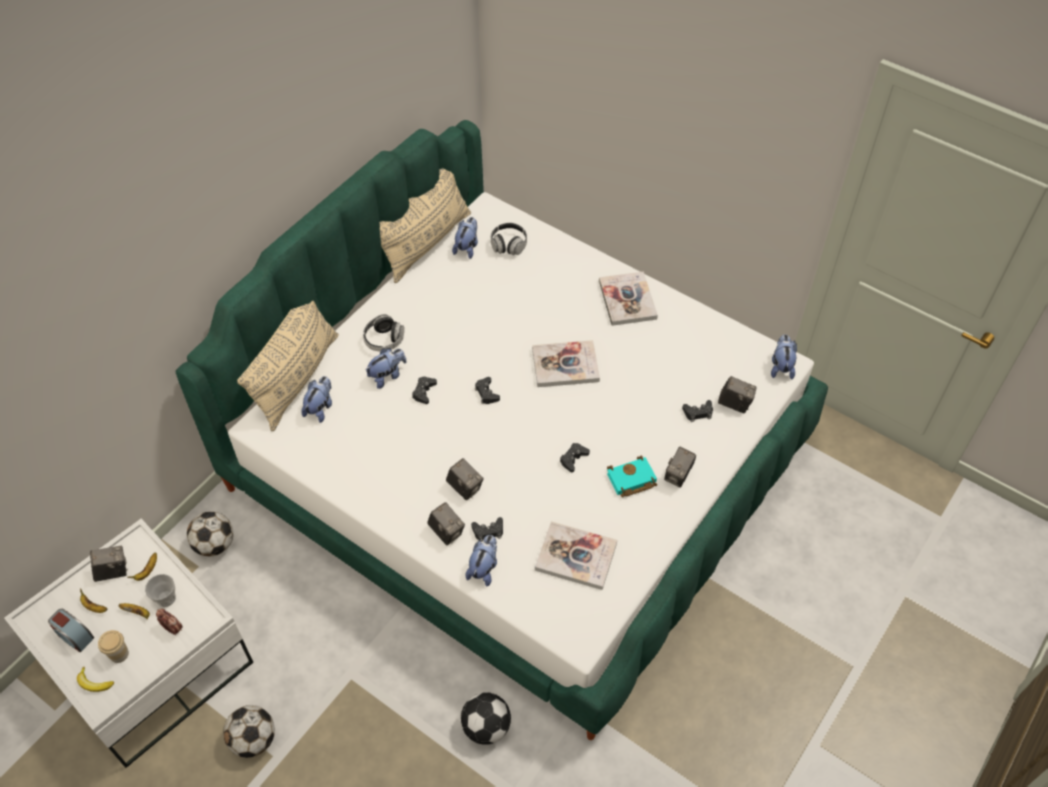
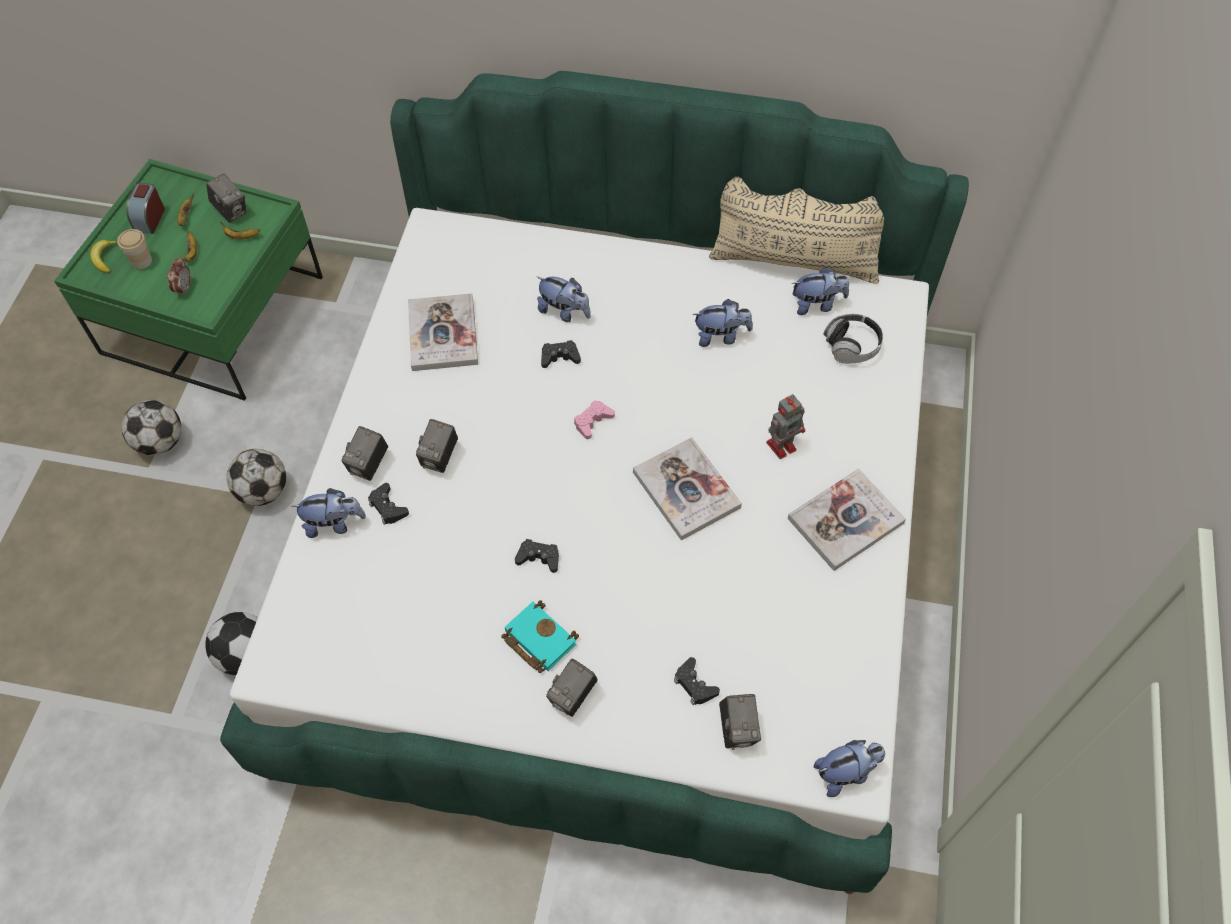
camera: 65 degrees right, 5 degrees up
(147, 662) = (213, 315): white coffee table -> green coffee table
(166, 598) = (216, 266): cup -> none
(215, 544) = (366, 302): football -> football (263, 491)
(297, 379) = (514, 232): beige pillow -> none
(320, 408) = (484, 270): plush toy -> plush toy (720, 336)
(384, 340) = (615, 285): headphones -> none
(486, 393) = (592, 421): black game controller -> pink game controller
(560, 306) = (782, 445): none -> toy robot
(576, 556) = (390, 618): book -> book (443, 334)
(678, 475) = (573, 696): camera -> camera turned 60 degrees counterclockwise

